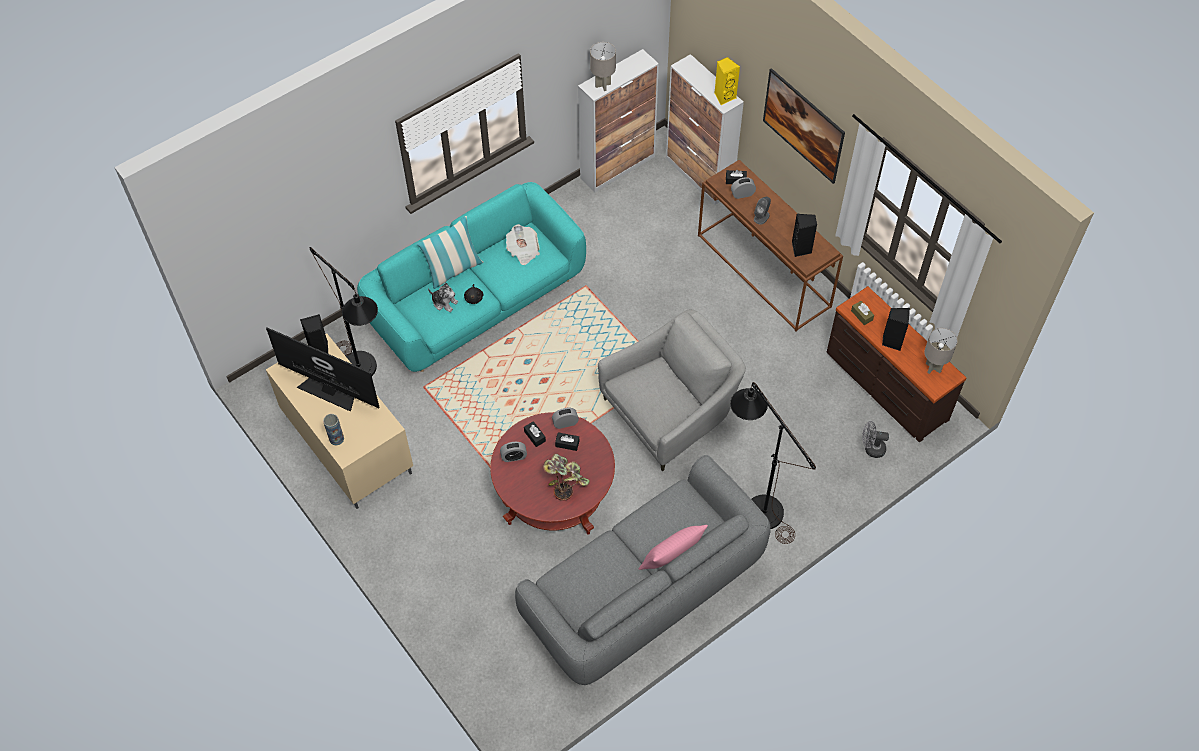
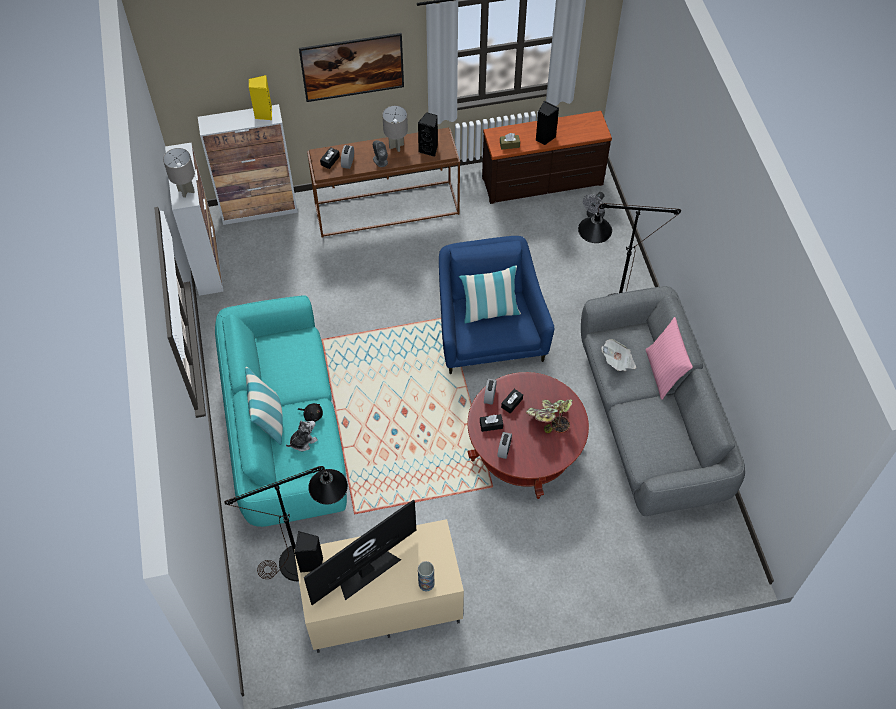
camera: 65 degrees left, 0 degrees up
(523, 250) = (284, 354): newspaper -> newspaper (618, 361)
(661, 387) = (489, 312): none -> pillow
(670, 412) = (489, 331): grey armchair -> blue armchair
(933, 368) = (582, 125): grey table lamp -> grey table lamp (396, 146)

